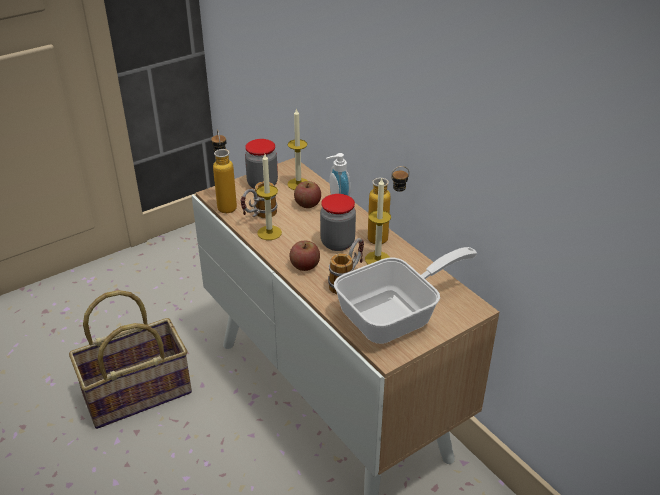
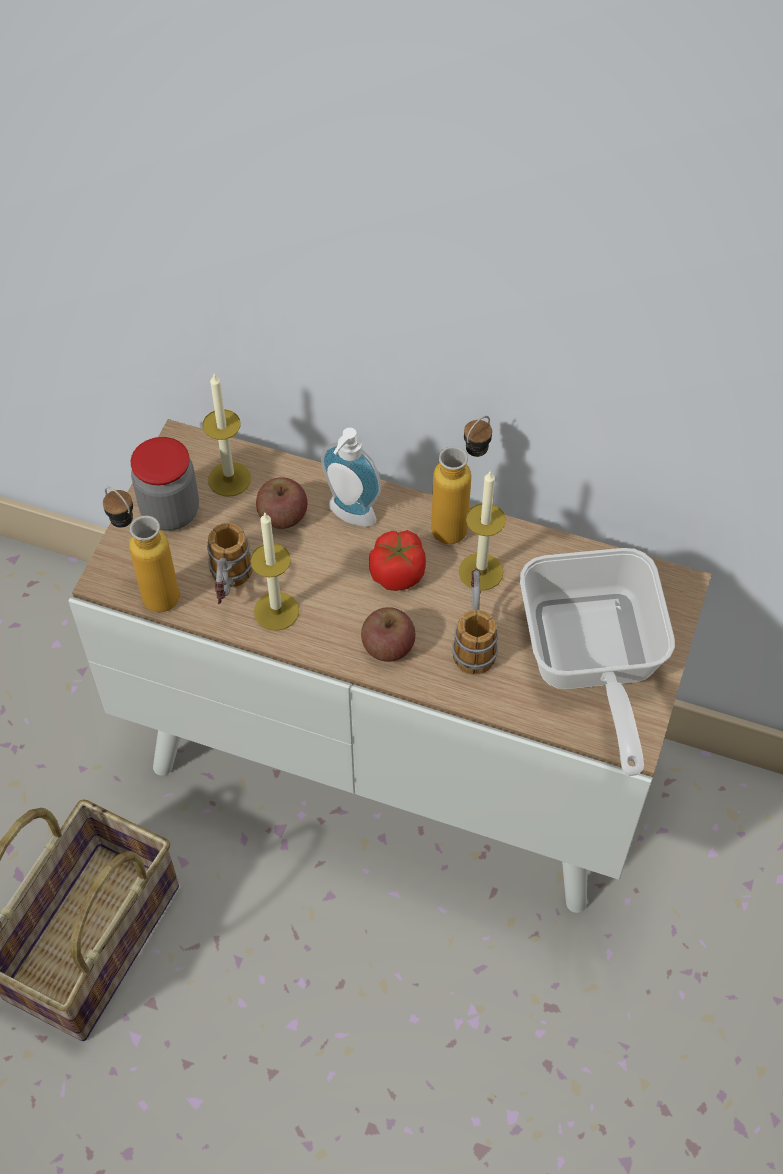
camera: 35 degrees left, 20 degrees up
(337, 243) = (398, 572): jar -> tomato
(396, 316) = (590, 663): frying pan -> frying pan turned 150 degrees clockwise

